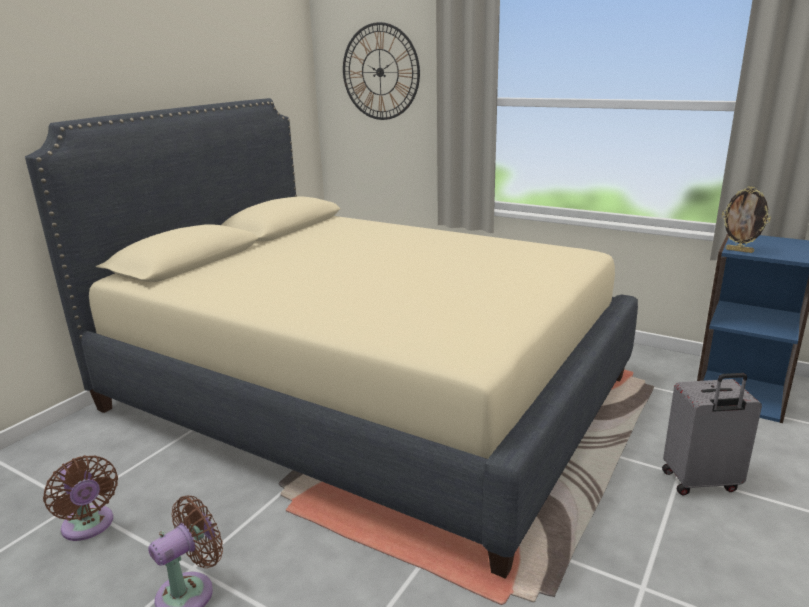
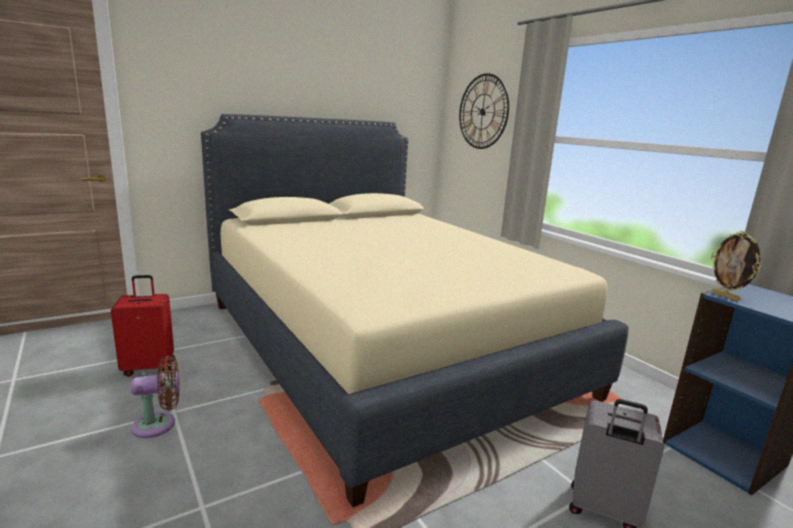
camera: 25 degrees right, 5 degrees down
(89, 526) = (149, 367): brown fan -> red suitcase

